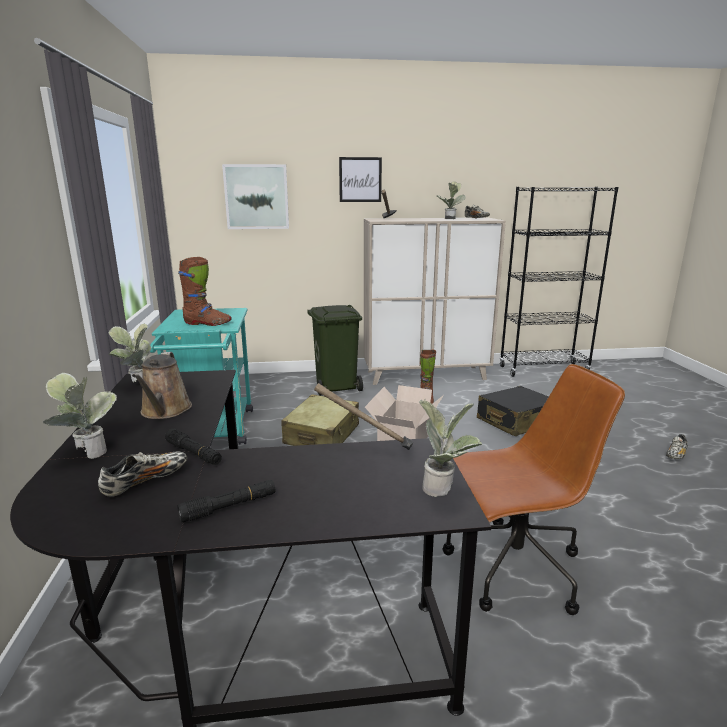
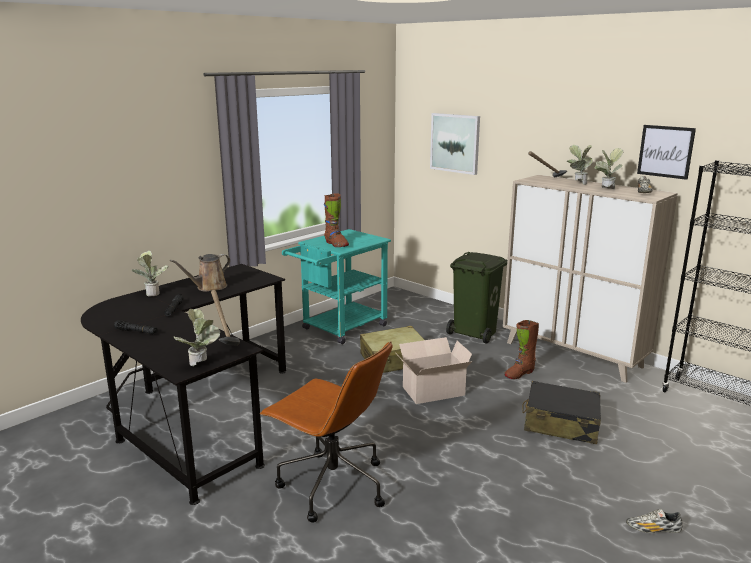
camera: 50 degrees right, 0 degrees up
(137, 385) = (231, 271): potted plant -> potted plant (577, 183)
(146, 481) = (140, 311): shoe -> none
(360, 179) = (542, 135): picture -> picture (665, 151)

